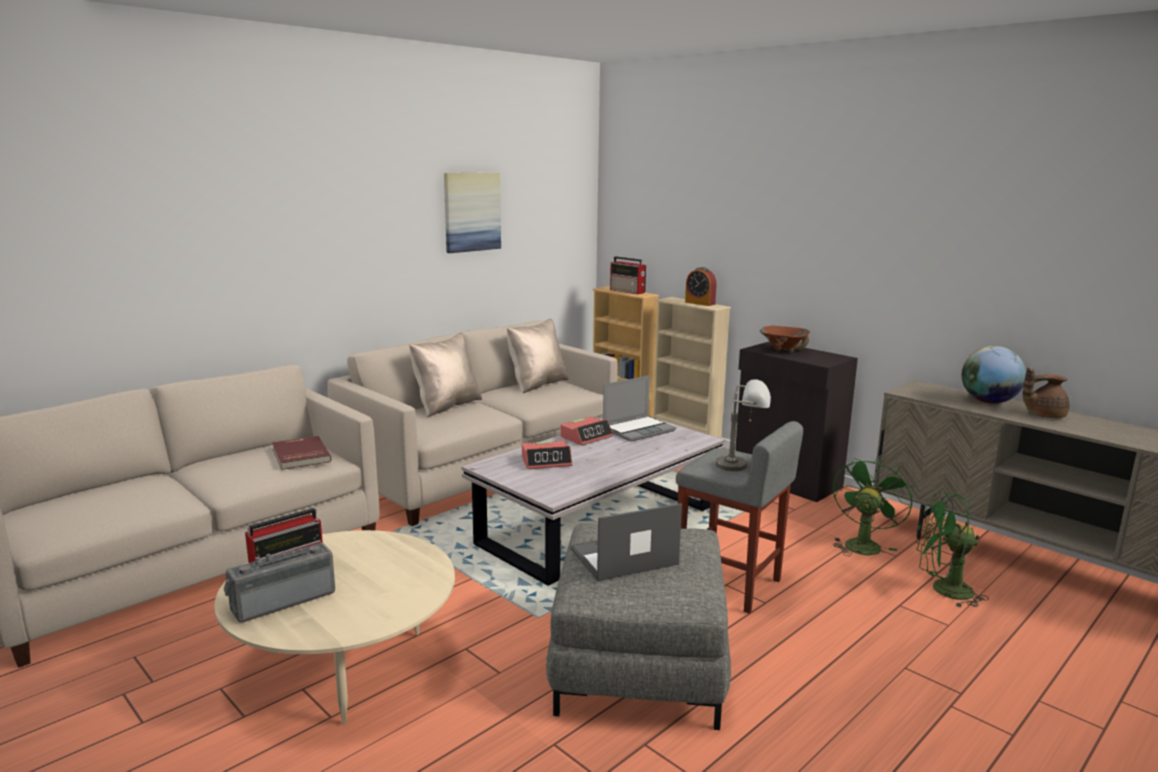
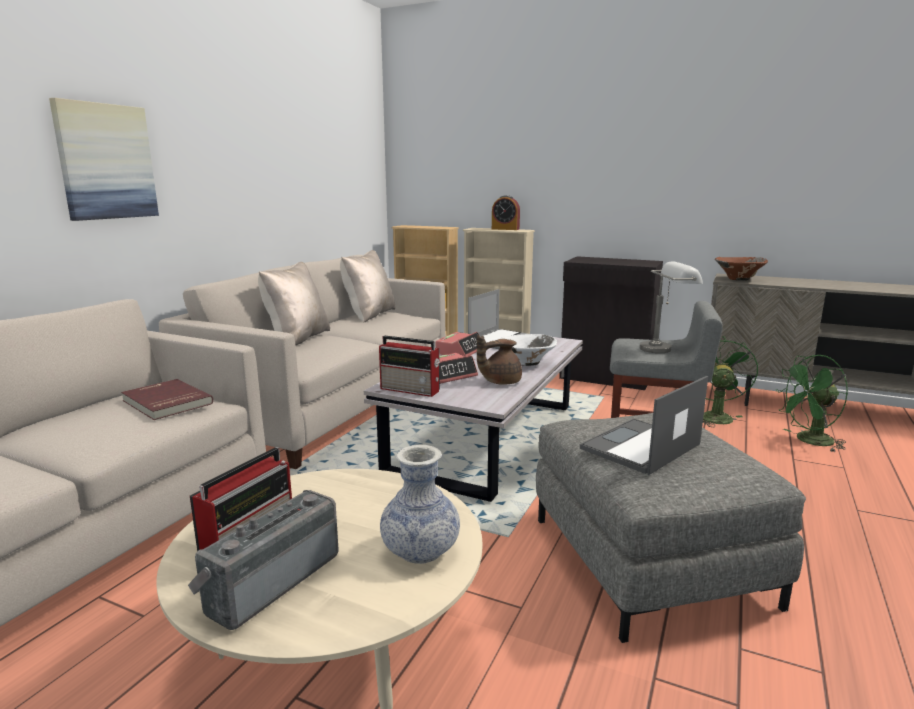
camera: 20 degrees left, 0 degrees up
(389, 602) = (420, 551): none -> vase
(471, 212) = (286, 141): picture -> picture (106, 162)
(628, 291) = (428, 226): radio -> radio (411, 390)
(634, 459) = (527, 363): none -> white bowl
(783, 350) = (599, 260): brown bowl -> brown bowl (738, 280)
(988, 402) = (795, 280): globe -> none
(1043, 415) = (847, 284): brown teapot -> brown teapot (500, 382)

